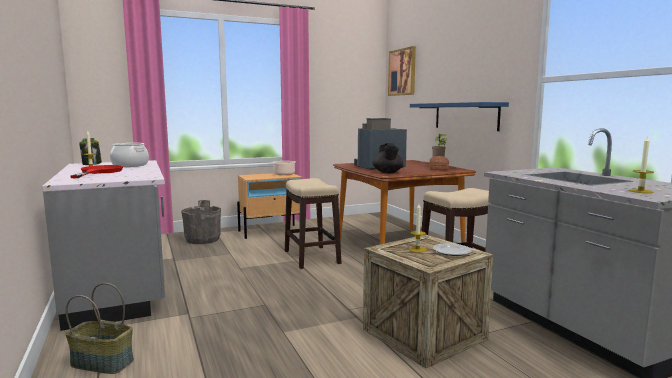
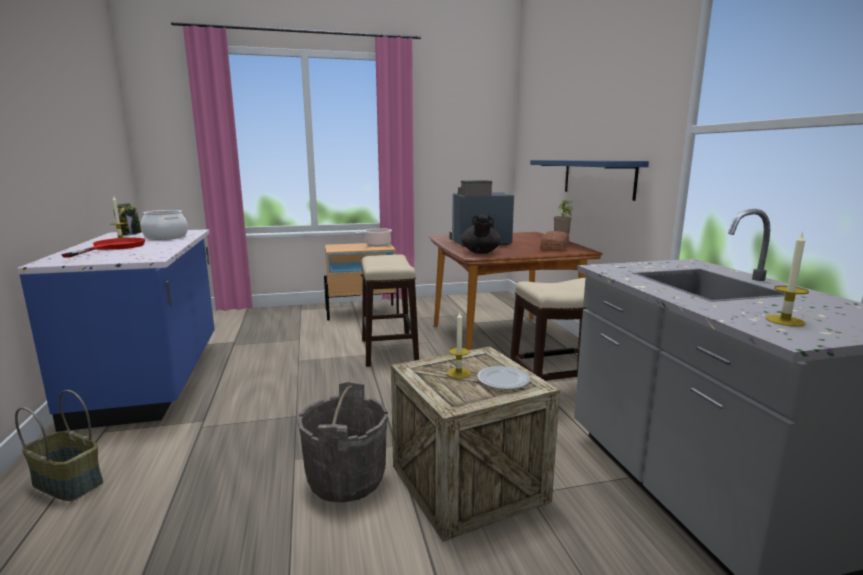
camera: 10 degrees right, 5 degrees up
(120, 288) = (154, 379): grey counter -> blue counter
(203, 239) = (281, 319): grey bucket -> grey bucket (346, 478)
(402, 72) = (532, 117): picture -> none

